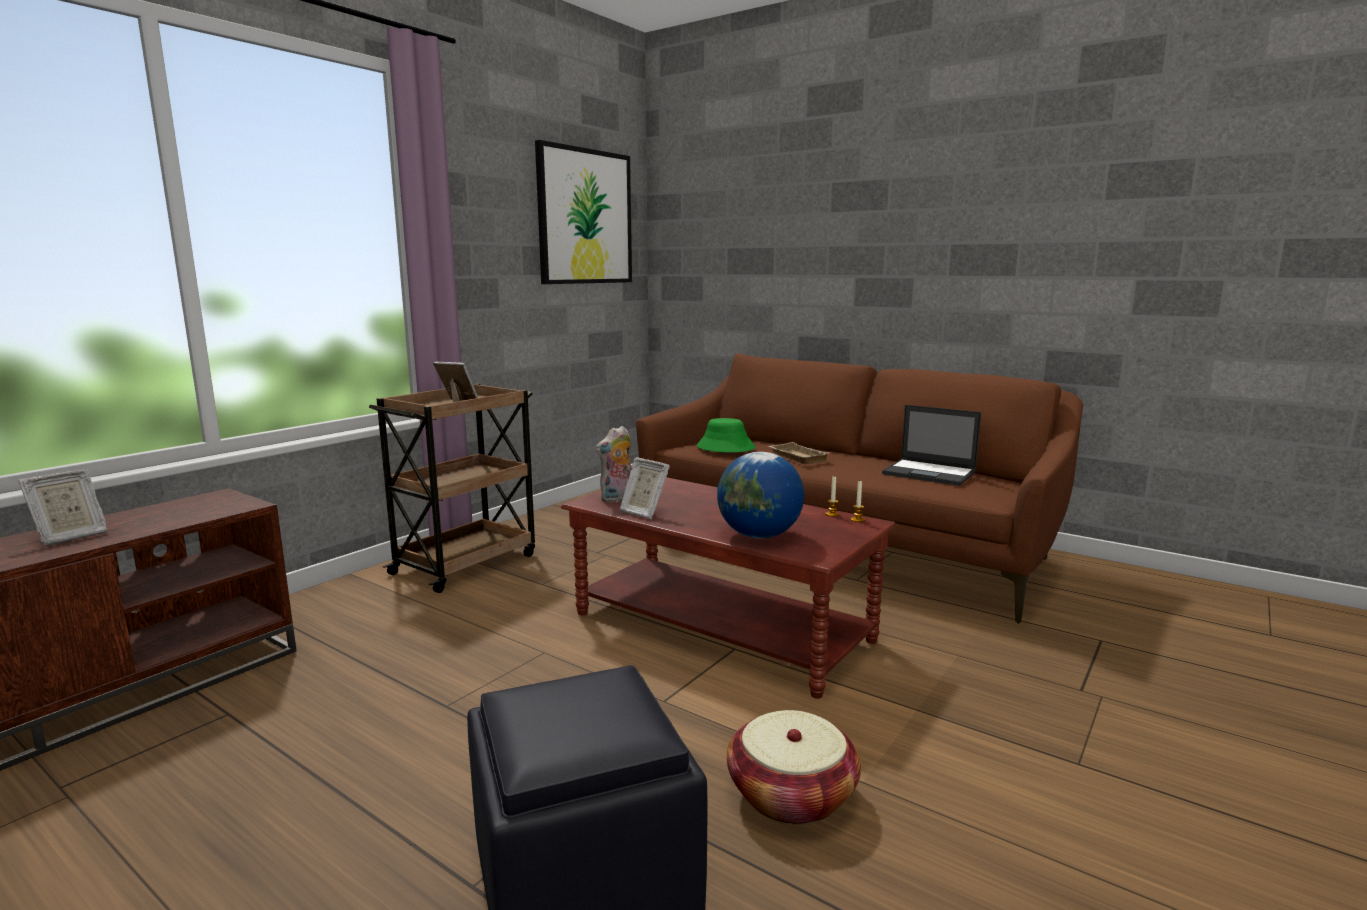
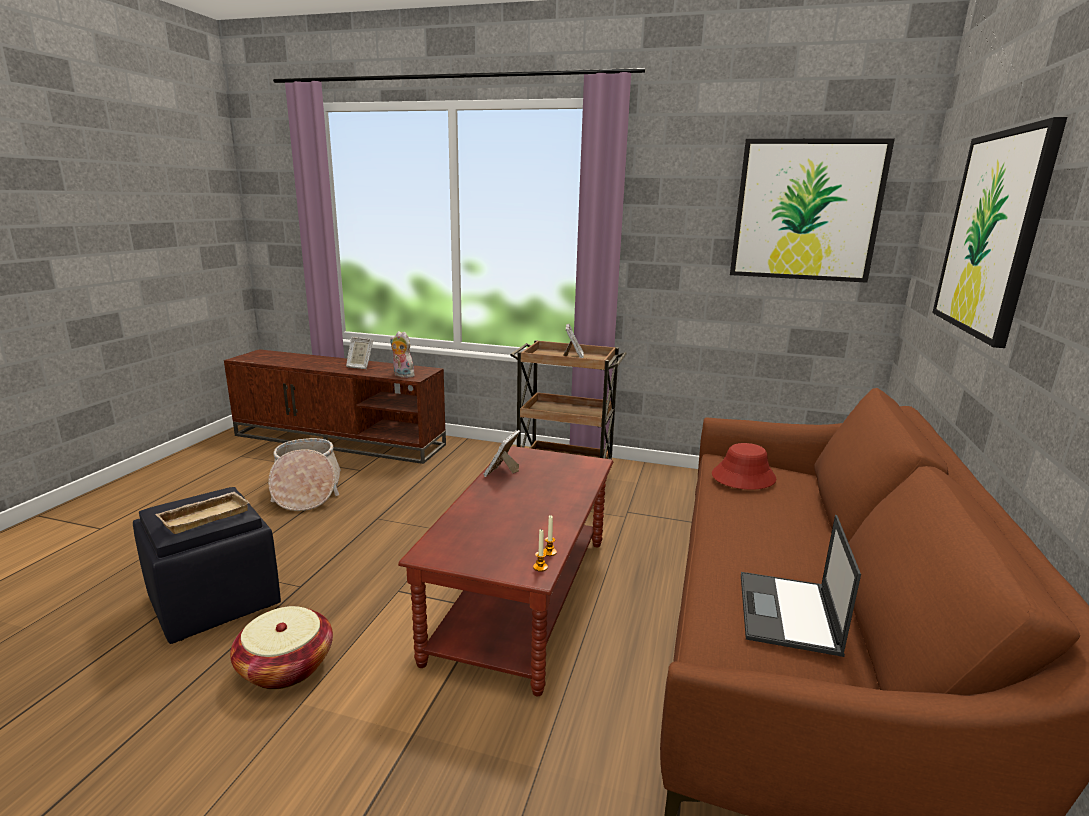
camera: 70 degrees right, 5 degrees up
(238, 780) = (306, 491): none -> basket
(618, 499) = (529, 459): plush toy -> plush toy (402, 375)
(725, 448) = (743, 477): green hat -> red hat
(759, 535) = (468, 522): globe -> none
(792, 226) = (992, 234): none -> picture
(796, 457) = (751, 516): beige tray -> beige tray (205, 516)

